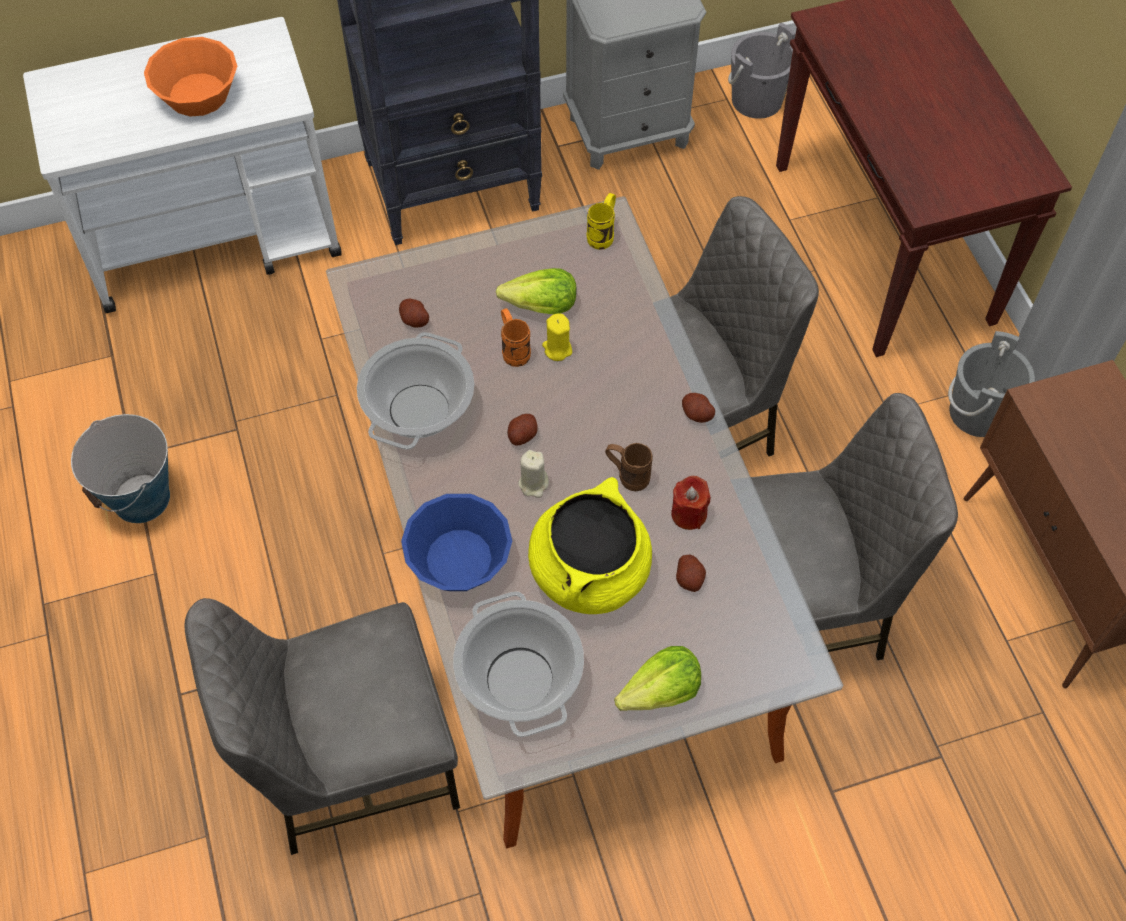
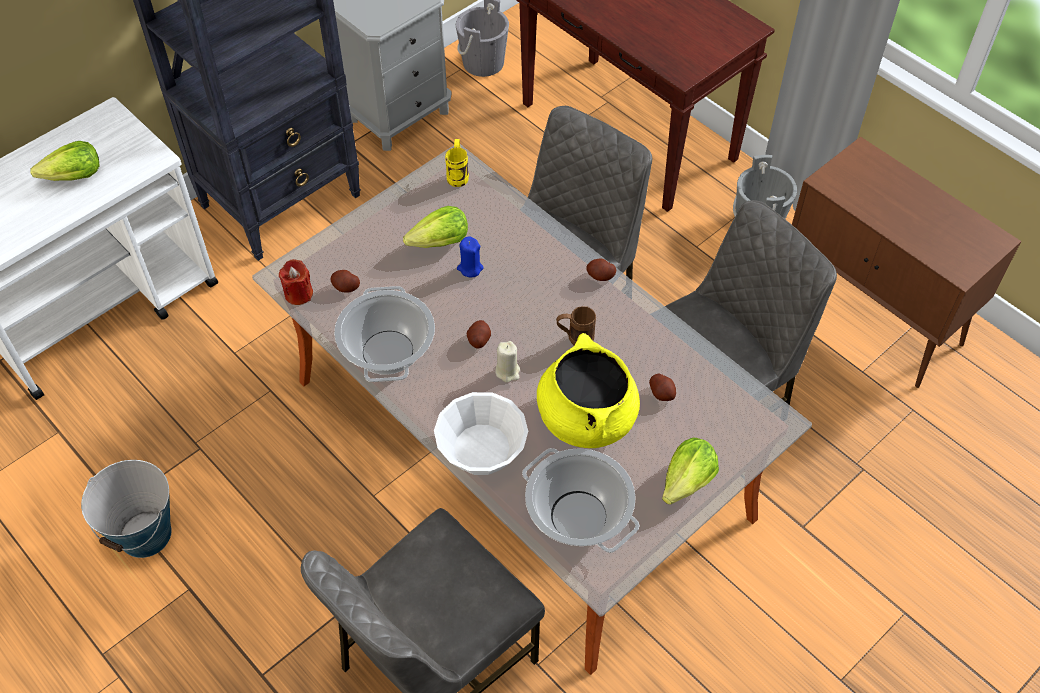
camera: 25 degrees left, 5 degrees down
(198, 94) = (74, 177): orange bowl -> lettuce
(459, 559) = (482, 449): blue bowl -> white bowl
(513, 349) = (436, 281): orange mug -> none
(557, 349) = (470, 268): yellow candle -> blue candle
(688, 514) = (635, 348): red candle -> red candle (298, 294)

